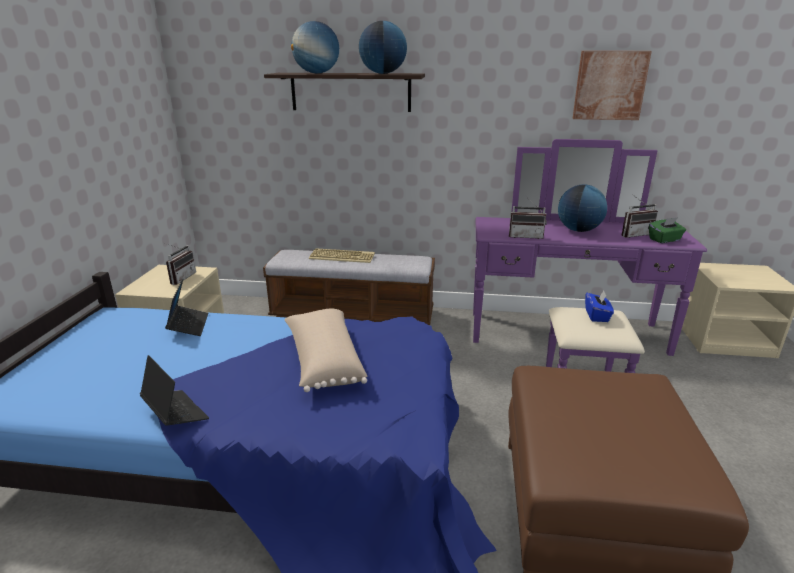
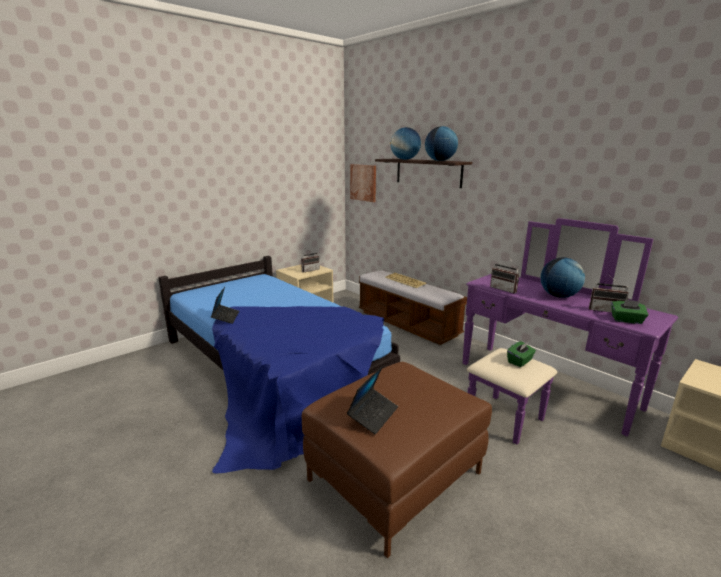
camera: 40 degrees right, 5 degrees down
(188, 325) = (280, 289): laptop -> laptop (373, 415)
(323, 361) = (305, 320): beige pillow -> none
(597, 316) = (520, 361): blue tissue box -> green tissue box
(609, 85) = (613, 177): picture -> picture (363, 182)

